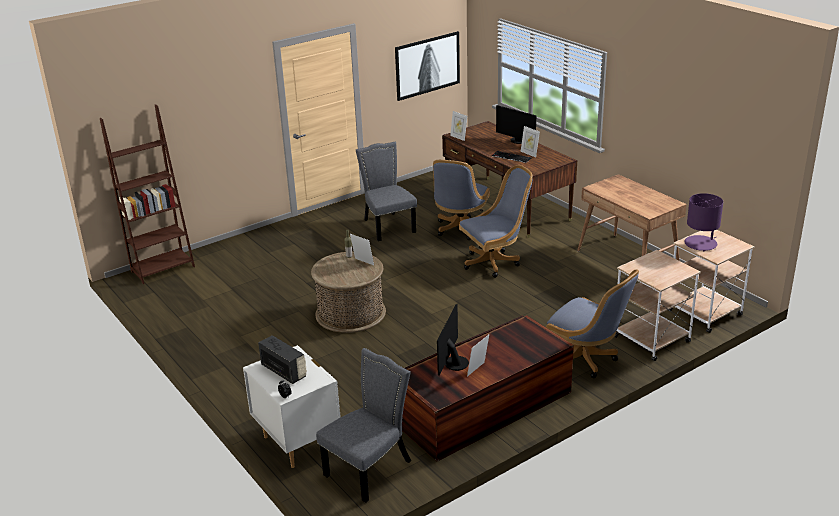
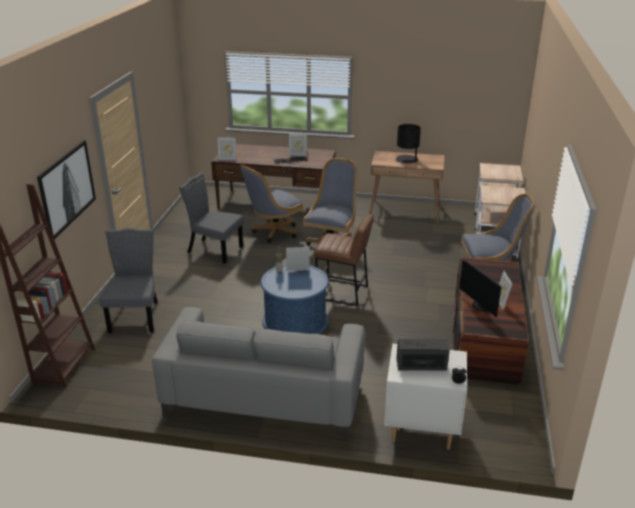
camera: 45 degrees left, 0 degrees up
(236, 356) = (263, 398): none -> grey sofa
(350, 313) = (295, 321): brown coffee table -> blue coffee table
(368, 471) = (496, 417): grey chair -> grey chair (135, 318)
(427, 65) = (169, 105): picture -> picture (66, 188)
(428, 309) = (343, 292): none -> brown chair
(459, 231) = (272, 233): blue office chair -> blue office chair turned 75 degrees clockwise
(517, 141) = (274, 149): monitor -> none
(631, 195) = (407, 160): none -> black table lamp
(701, 244) = (495, 173): purple table lamp -> none

